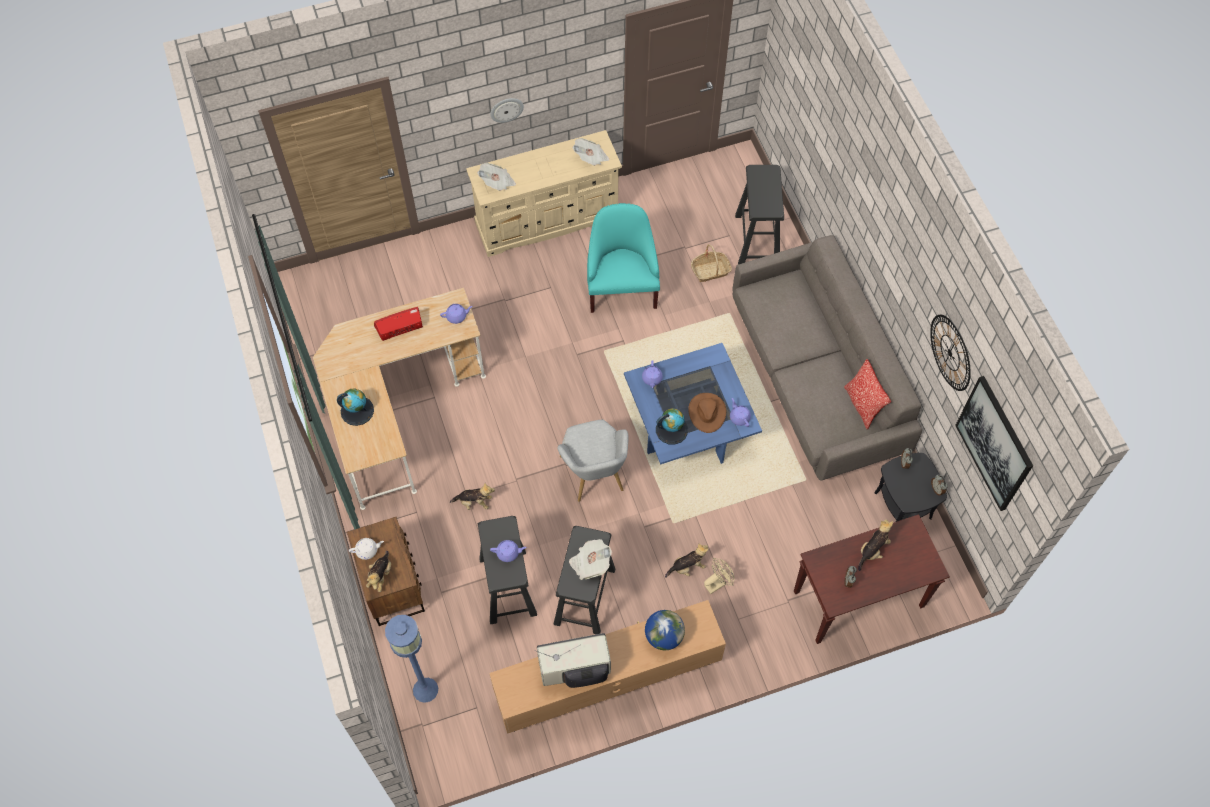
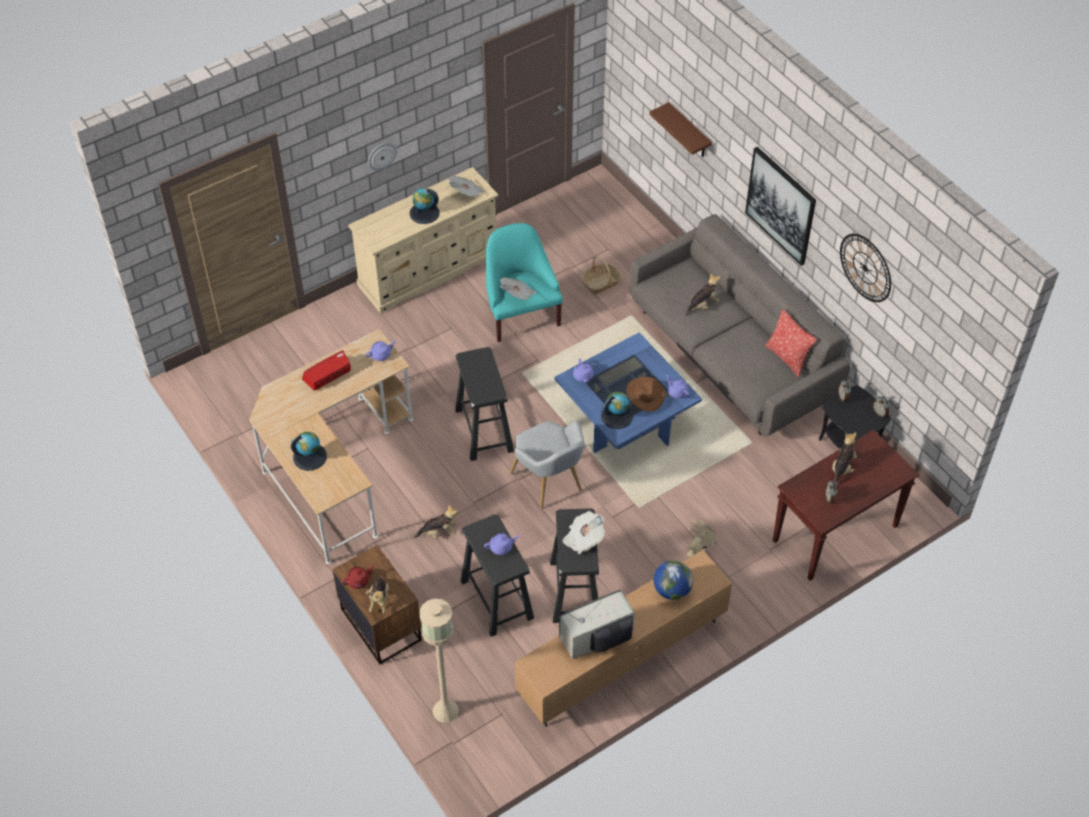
camera: 15 degrees left, 10 degrees down
(367, 550) = (359, 580): white teapot -> red teapot
(425, 690) = (445, 711): blue floor lamp -> beige floor lamp
(497, 183) = (383, 231): newspaper -> newspaper (518, 295)
(543, 171) = (424, 213): none -> globe
(687, 567) = (665, 542): plush toy -> plush toy (702, 305)
(757, 240) = (636, 248): black stool -> black stool (484, 431)
(823, 147) = (689, 132): none -> brown shelf
(994, 443) = (929, 334): picture -> picture (781, 205)

